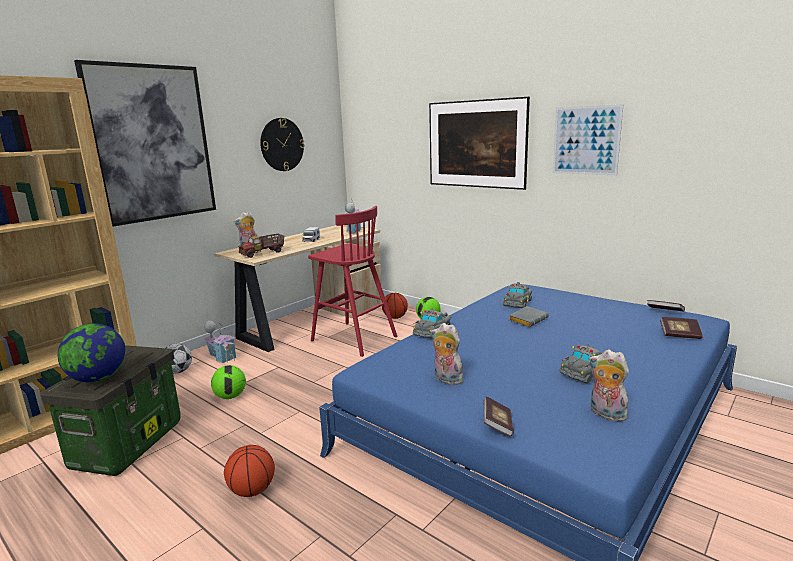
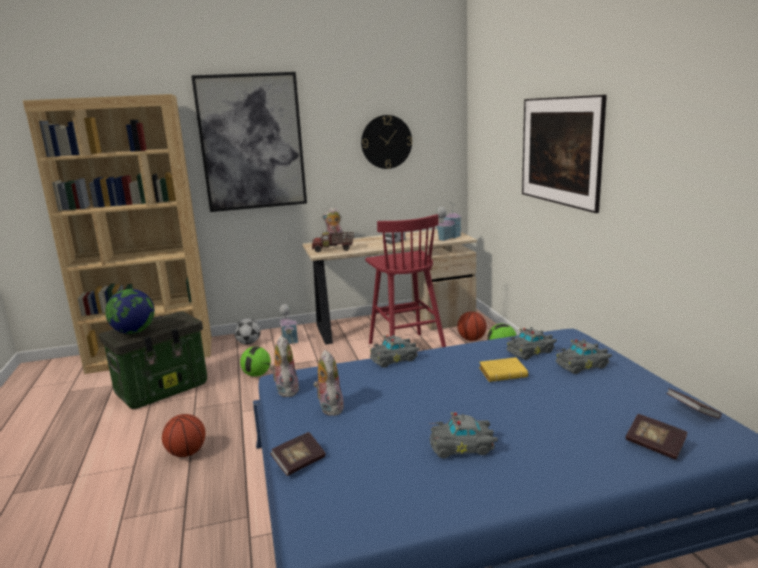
camera: 35 degrees right, 0 degrees up
(527, 319) = (503, 373): grey book -> yellow book
(564, 303) = (583, 365): none -> grey toy car
(586, 140) = (656, 156): picture -> none
(605, 414) = (405, 494): plush toy -> plush toy (285, 390)

